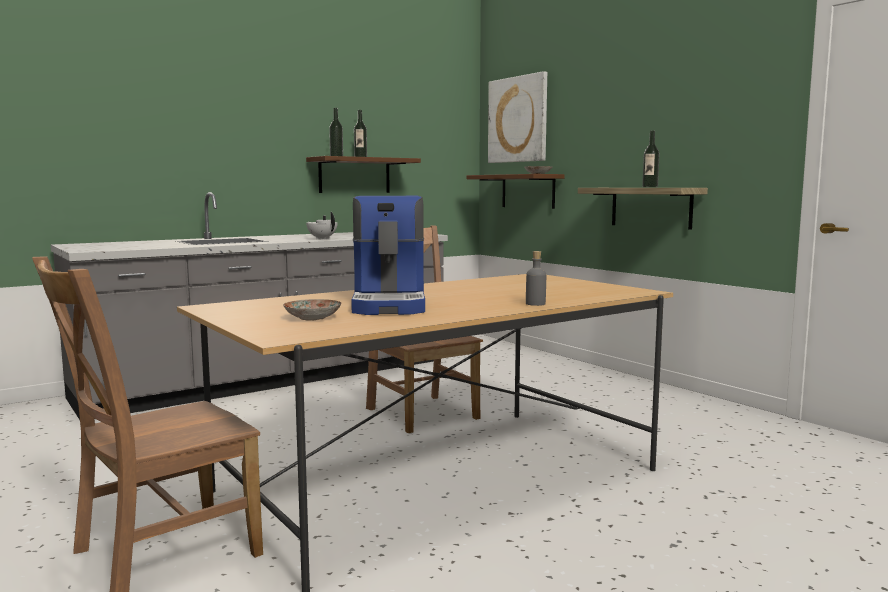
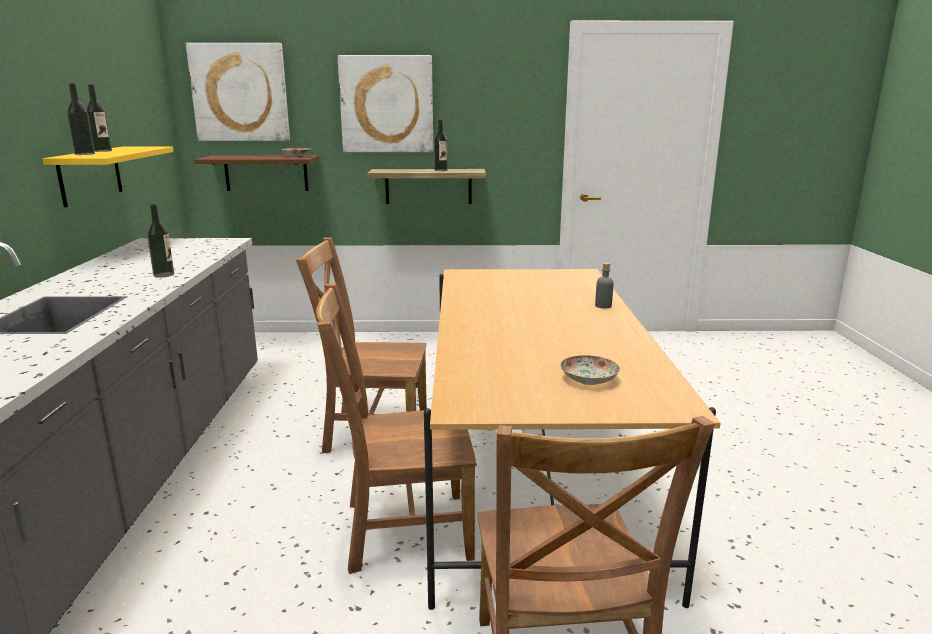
camera: 55 degrees left, 10 degrees up
(295, 458) = (401, 530): none -> brown chair
(322, 238) = (164, 275): white teapot -> bottle
(354, 175) = (90, 175): brown shelf -> yellow shelf
(391, 304) = (546, 341): coffee machine -> none
(620, 120) = (387, 104): none -> picture

